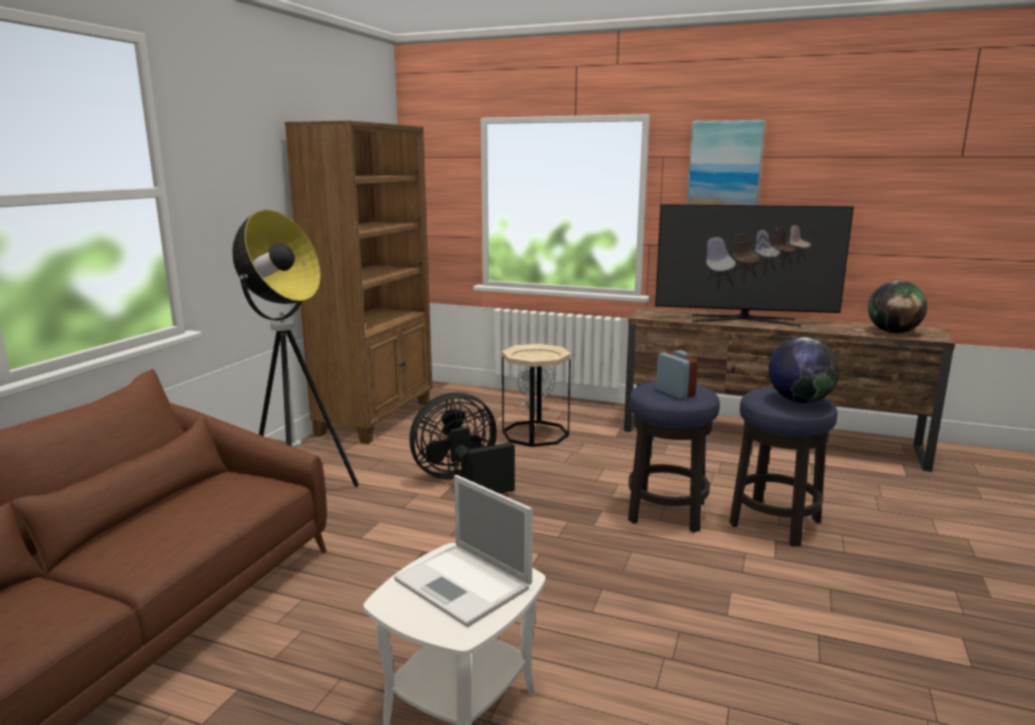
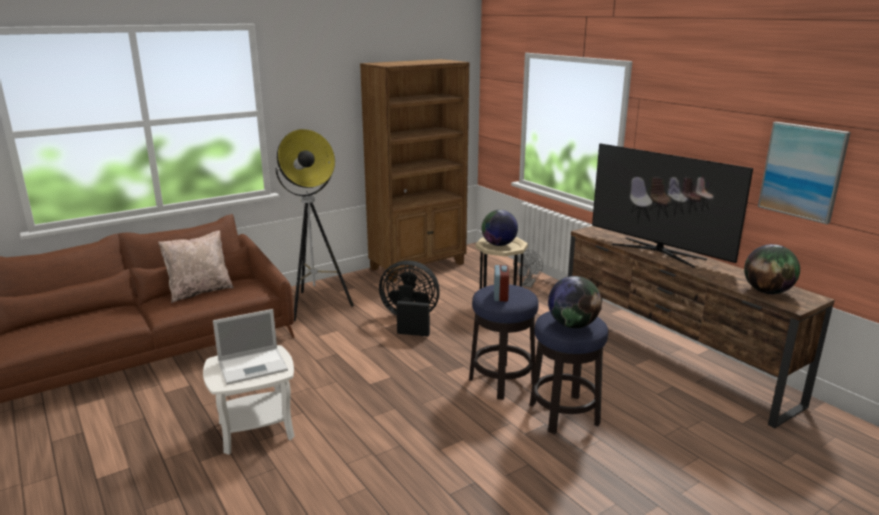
camera: 35 degrees right, 5 degrees up
(160, 514) = (200, 291): none -> beige pillow
(465, 585) = (254, 366): laptop -> laptop turned 105 degrees counterclockwise
(532, 355) = (499, 245): none -> globe
(724, 166) = (681, 112): picture -> picture (802, 171)

